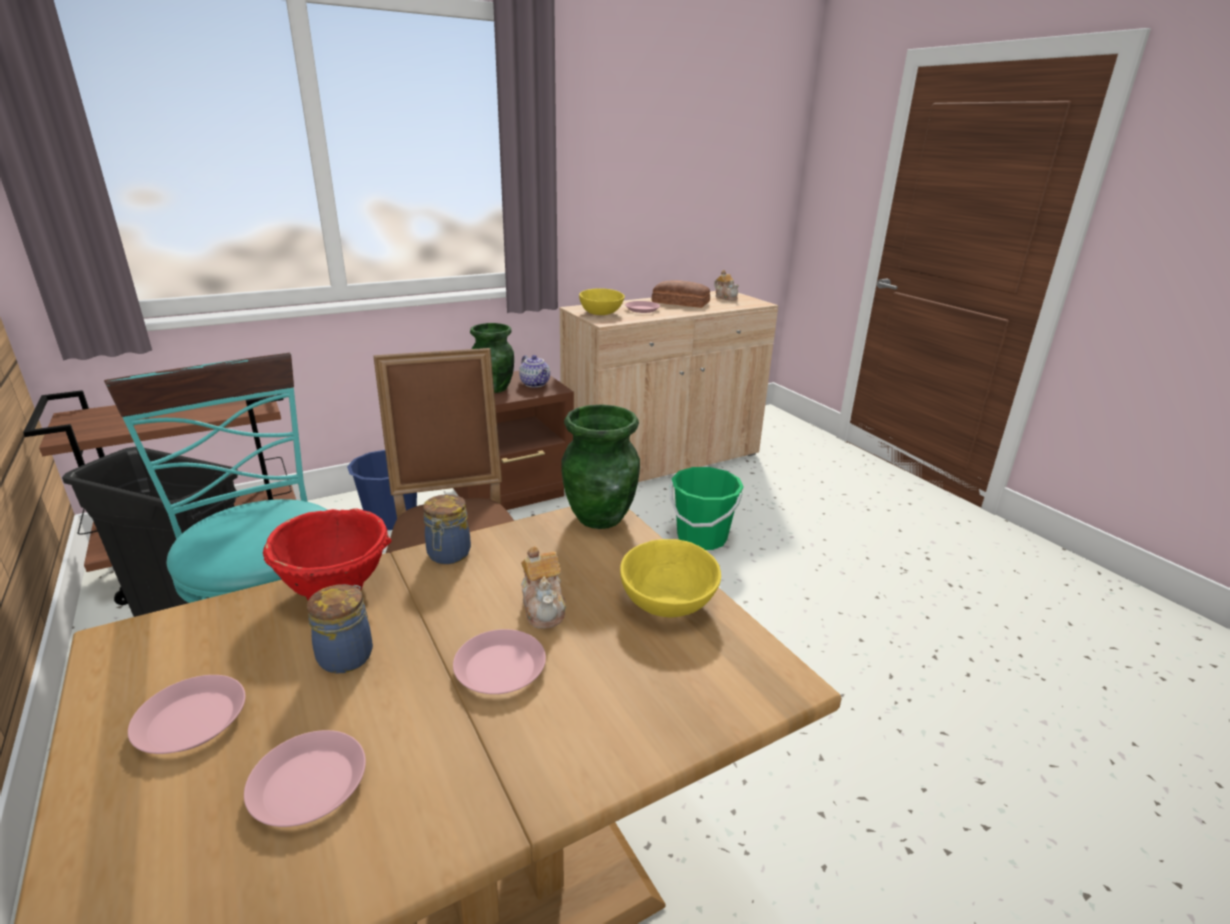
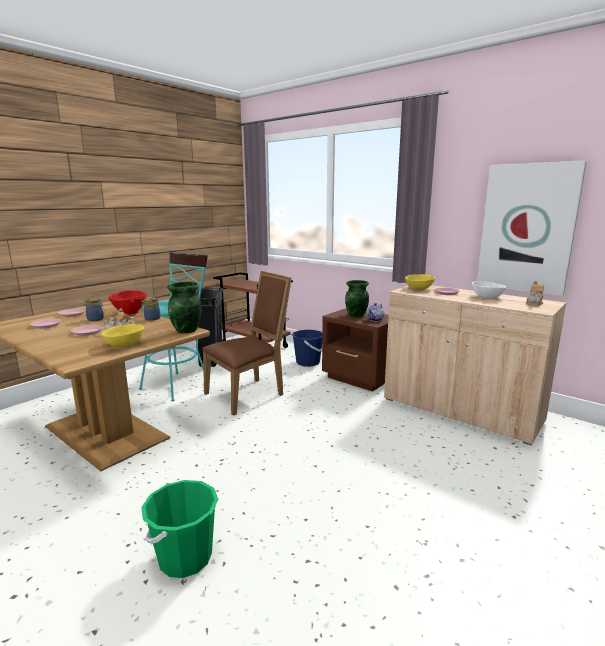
camera: 70 degrees right, 10 degrees down
(665, 204) = (527, 229): none -> picture
(681, 302) = (486, 297): bread -> white bowl
(701, 538) = (373, 440): green bucket -> green bucket (185, 557)

